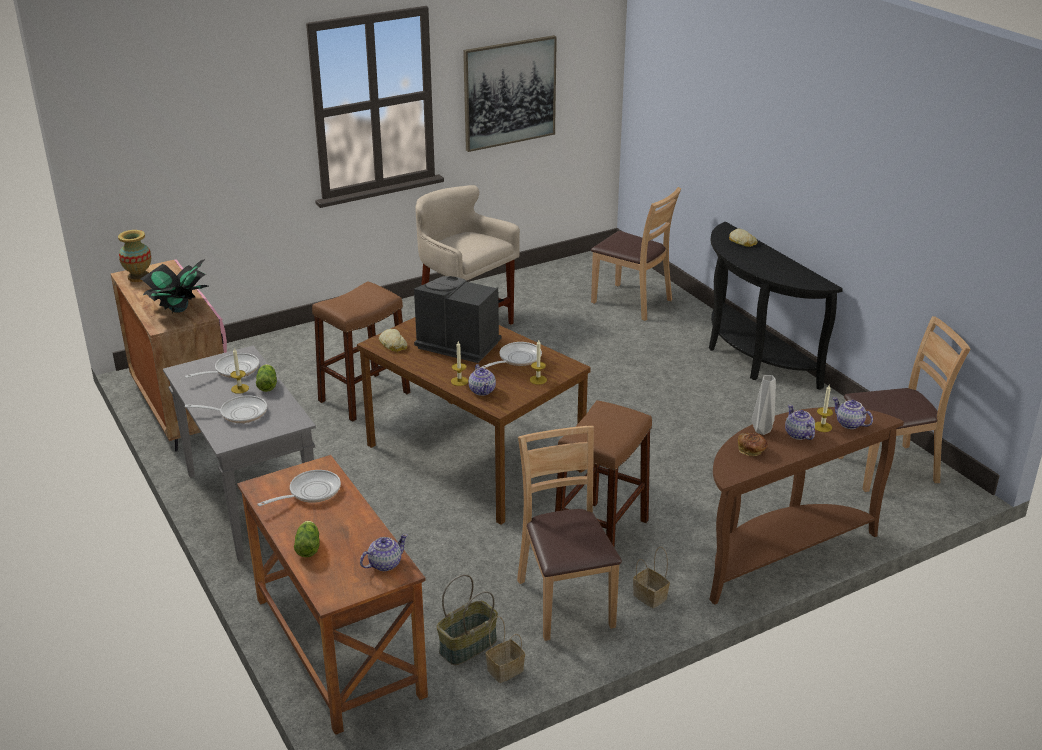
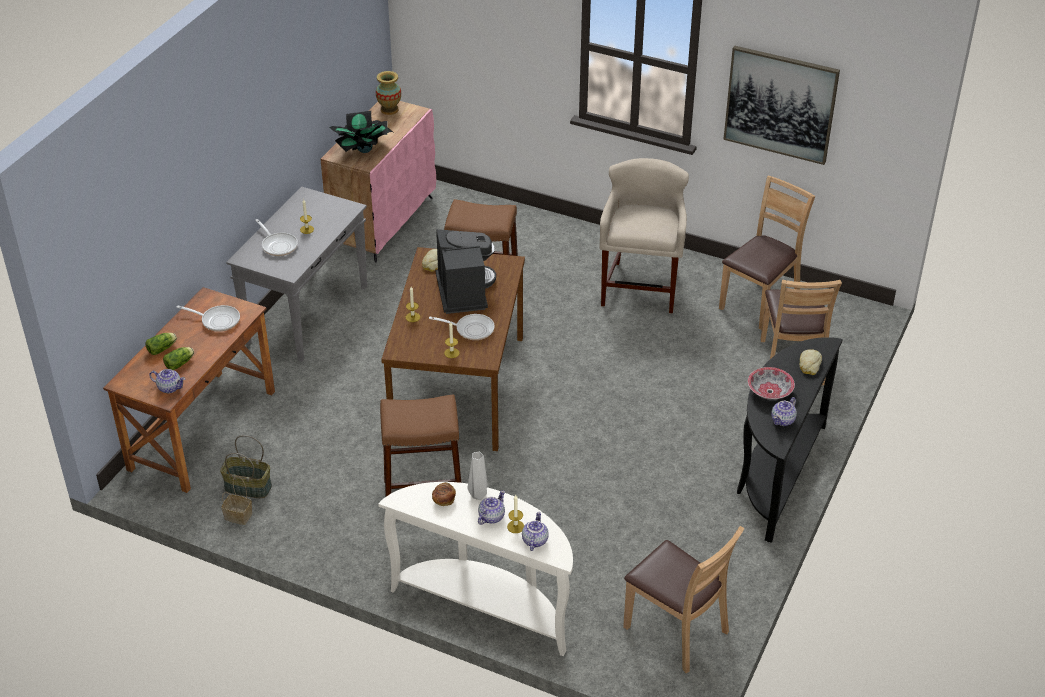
camera: 55 degrees right, 10 degrees up
(233, 370) = (326, 214): frying pan -> none
(267, 384) = (323, 237): lettuce -> lettuce (180, 363)
(482, 390) = (410, 333): teapot -> teapot (783, 420)
(566, 602) = (331, 513): brown chair -> brown chair (759, 302)
(648, 596) = (372, 552): basket -> none
(757, 265) = (769, 391): none -> bowl
(779, 553) = (487, 605): brown console table -> white console table

